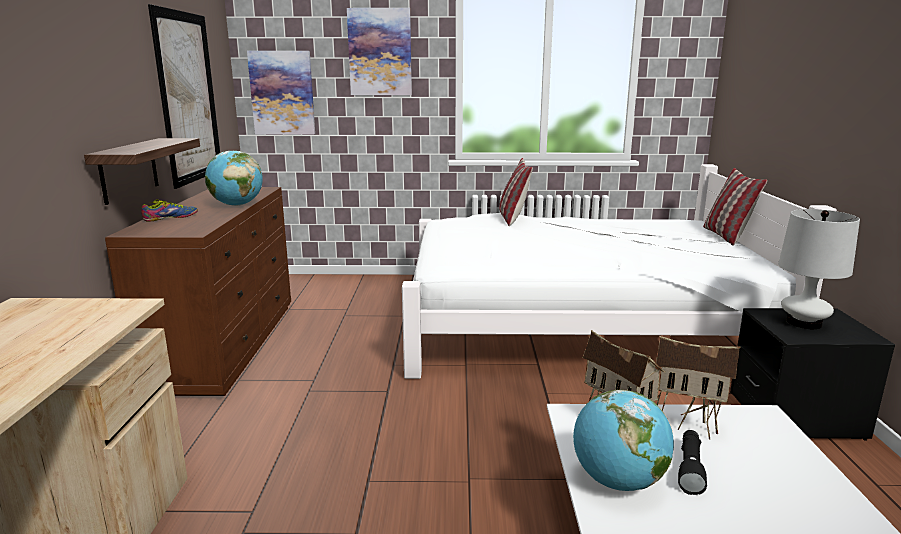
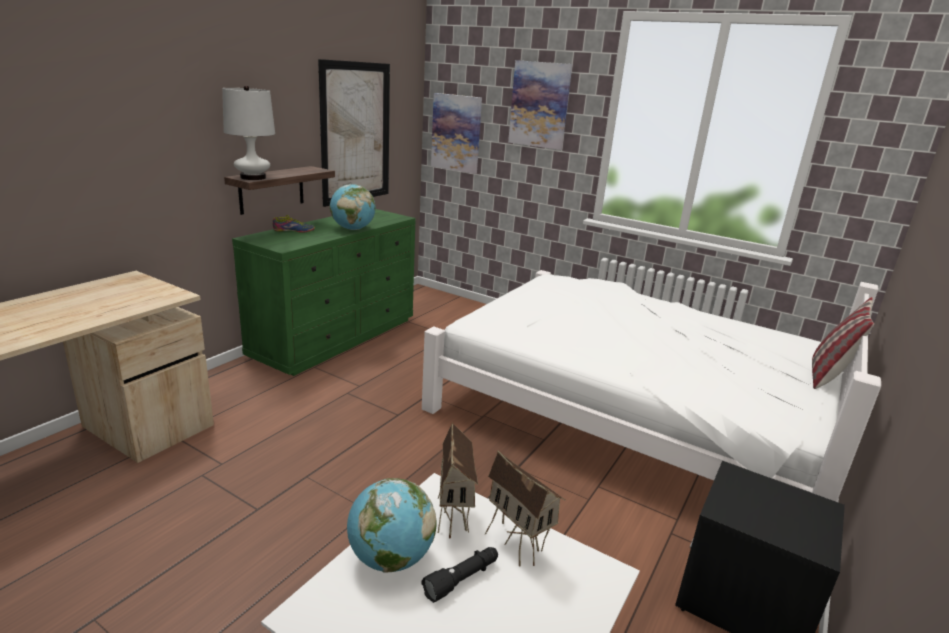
camera: 30 degrees right, 5 degrees up
(226, 344) = (336, 337): brown dresser -> green dresser
(513, 218) = (618, 291): pillow -> none
(803, 323) = (764, 502): white table lamp -> white table lamp (253, 177)

